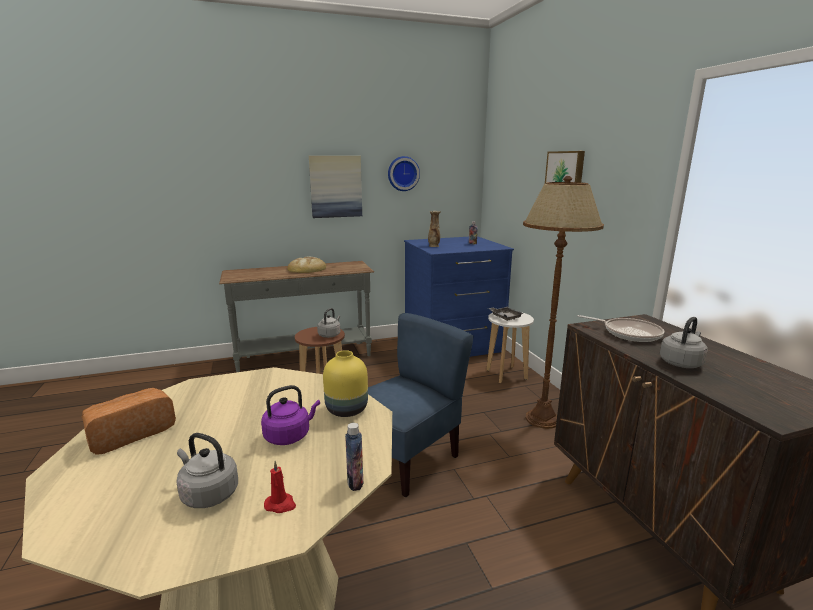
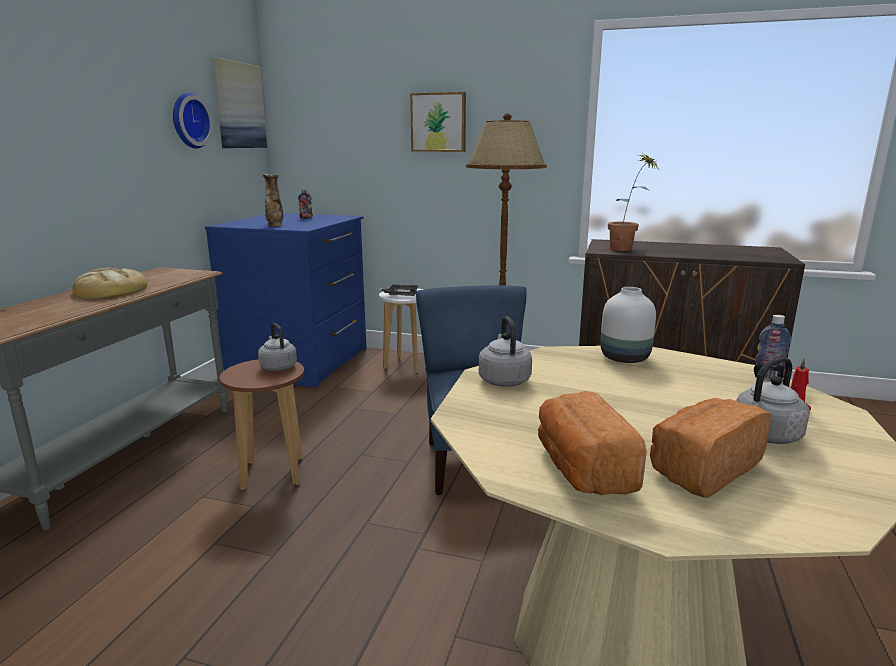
camera: 55 degrees left, 0 degrees up
(140, 474) = (702, 468): none -> bread
(289, 436) = (662, 387): purple kettle -> none
(336, 186) = (104, 139): picture -> picture (239, 106)
(345, 409) = (624, 358): yellow vase -> white vase
(628, 333) = (627, 248): frying pan -> potted plant
(681, 363) = (693, 253): grey kettle -> grey kettle (503, 380)

